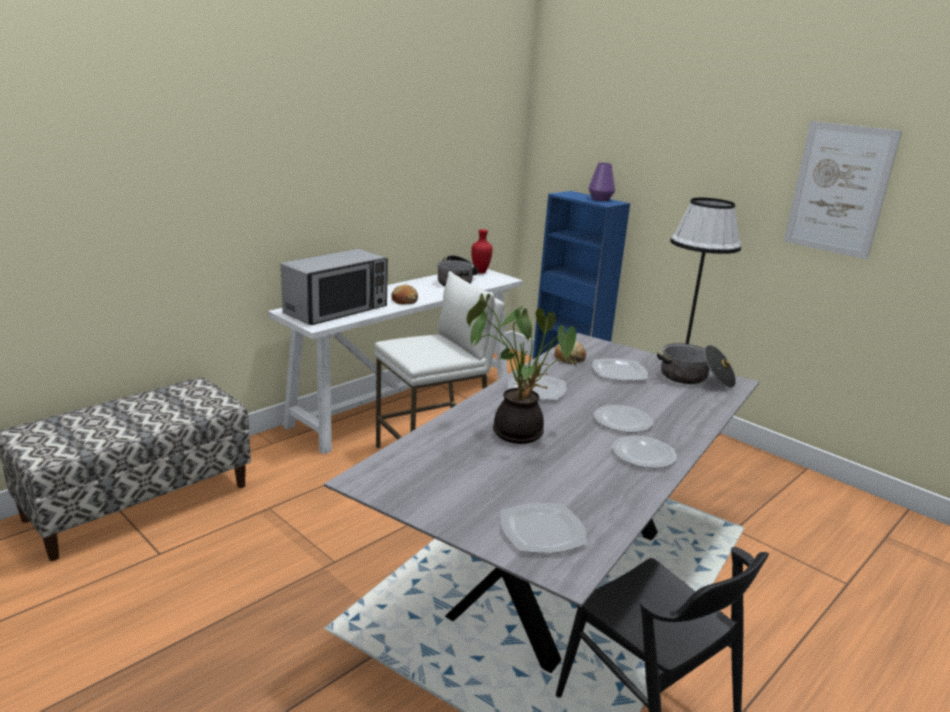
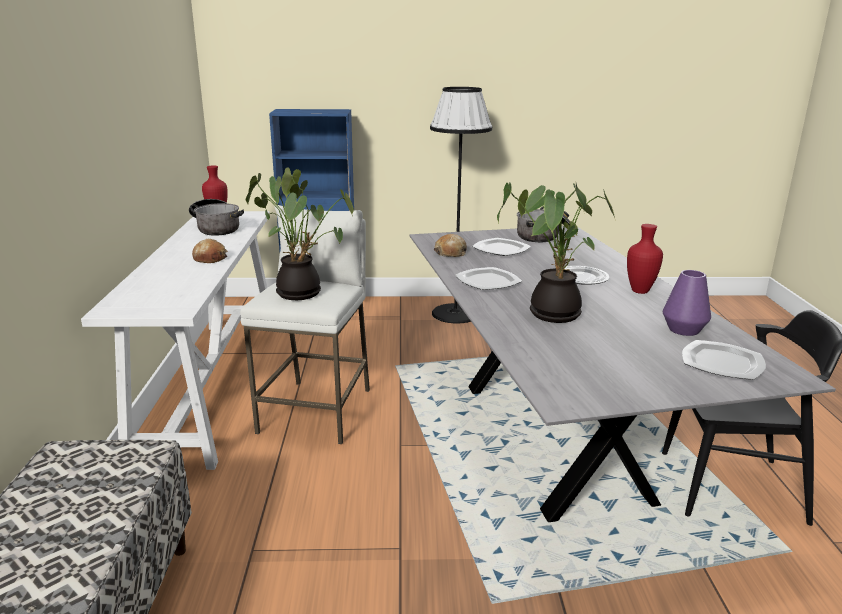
camera: 45 degrees left, 0 degrees up
(337, 310) = (164, 289): microwave -> none
(424, 346) = (302, 292): none -> potted plant
(600, 199) = (322, 110): purple vase -> purple vase (683, 330)
(642, 455) = (640, 291): plate -> red vase
(839, 189) = (540, 64): picture -> none

